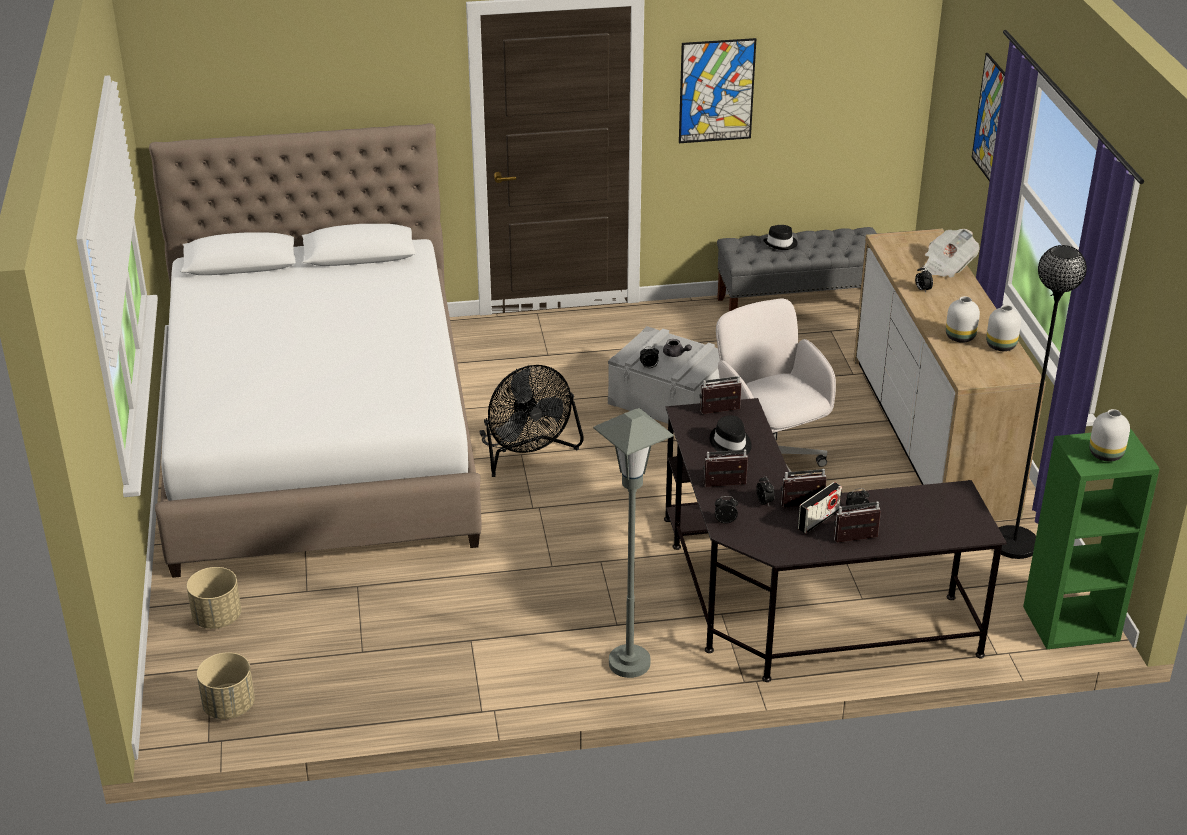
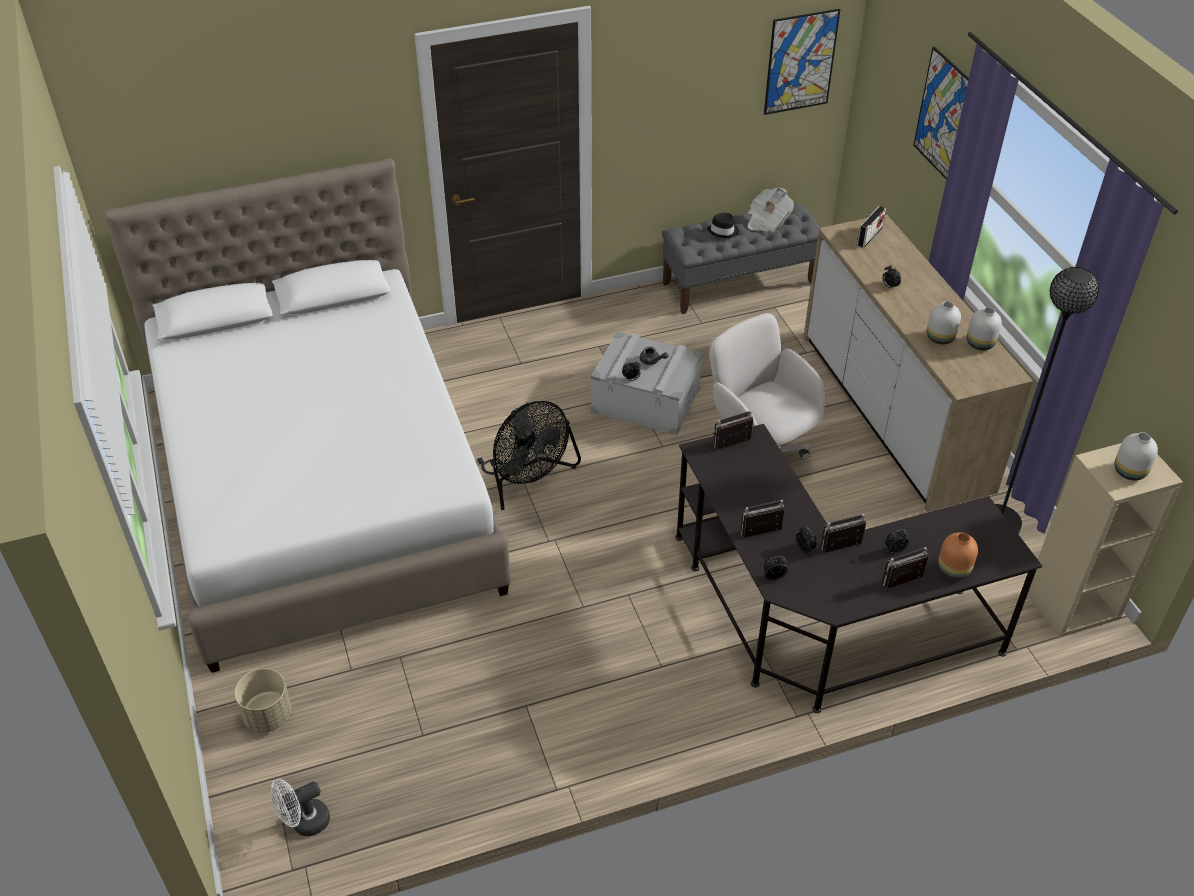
camera: 10 degrees left, 10 degrees up
(229, 706) = (304, 823): beige planter -> white fan
(629, 663) = (684, 710): grey floor lamp -> none
(716, 91) = (660, 95): picture -> picture (800, 62)
(730, 444) = (753, 482): black hat -> none
(818, 519) = (861, 563): radio -> radio (869, 236)
(911, 534) = (953, 569): none -> orange vase
(947, 266) = (904, 257): newspaper -> newspaper (767, 221)
(1070, 624) = (1072, 606): green bookcase -> beige bookcase

